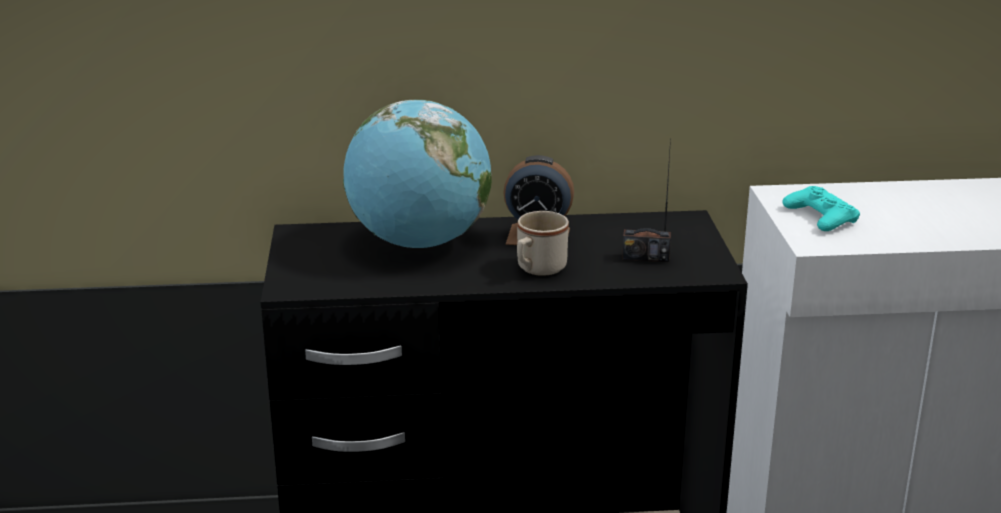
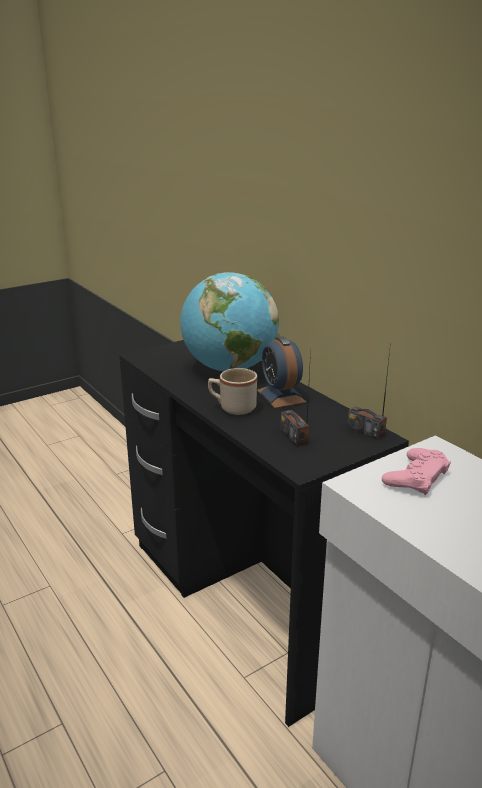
camera: 60 degrees right, 0 degrees up
(669, 221) = (366, 431): none -> radio
(820, 217) = (416, 477): turquoise game controller -> pink game controller

